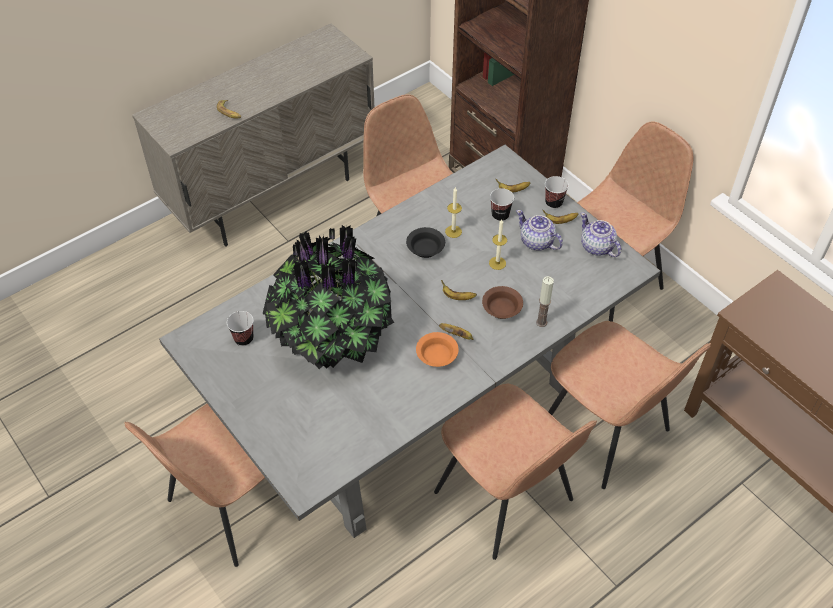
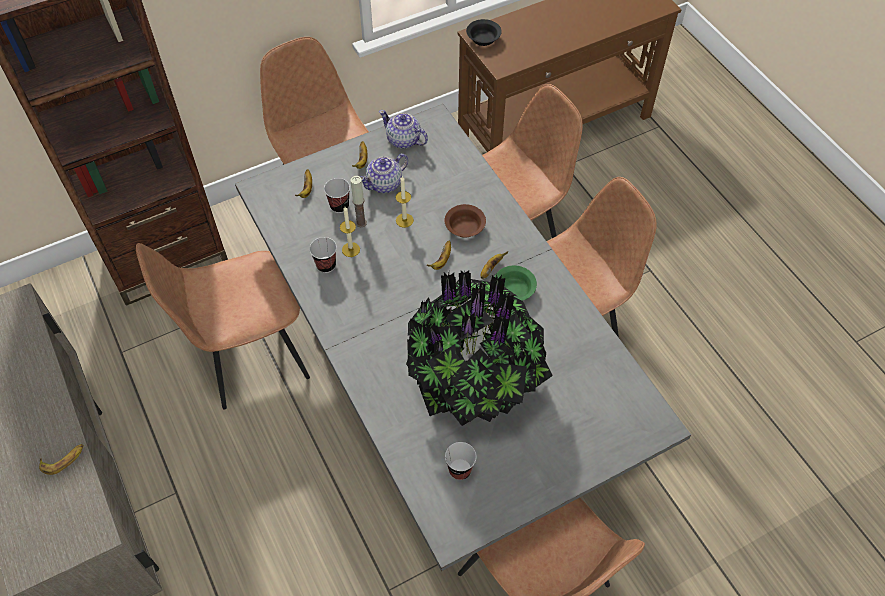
camera: 80 degrees left, 5 degrees up
(425, 249) = (369, 278): black bowl -> black bowl (483, 39)
(436, 356) = (513, 291): orange bowl -> green bowl
(541, 322) = (487, 200): candle -> candle (361, 223)
(553, 203) = (335, 160): cup -> cup (326, 265)
(597, 247) = (404, 140): teapot -> teapot turned 60 degrees clockwise

